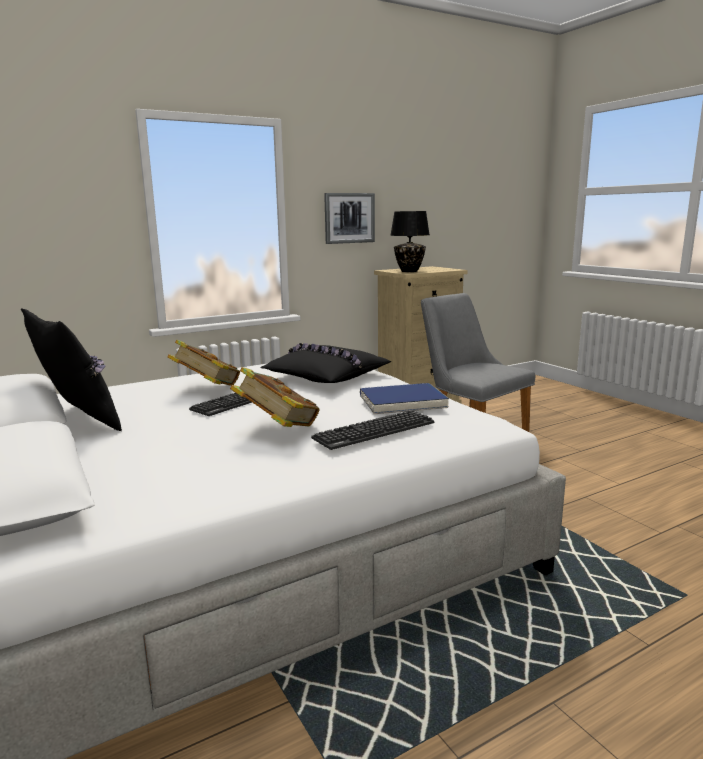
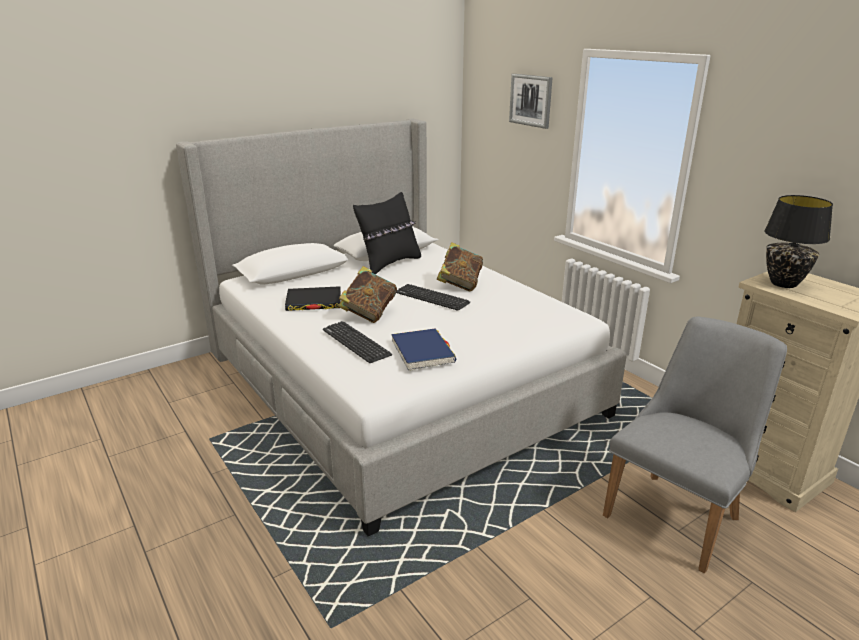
camera: 85 degrees right, 10 degrees up
(204, 466) = (314, 302): none -> black book
(325, 376) = (506, 321): black pillow -> none
(349, 218) = (771, 187): picture -> picture (531, 100)

